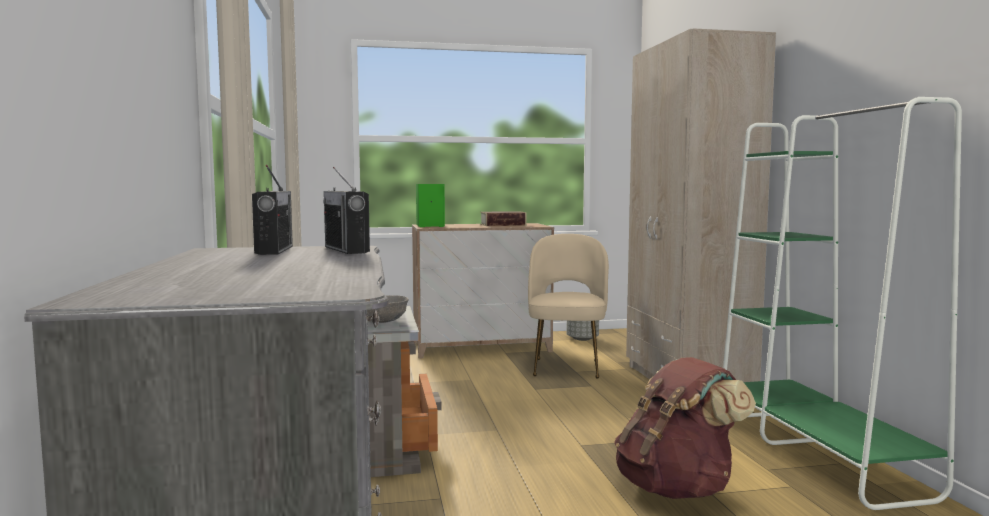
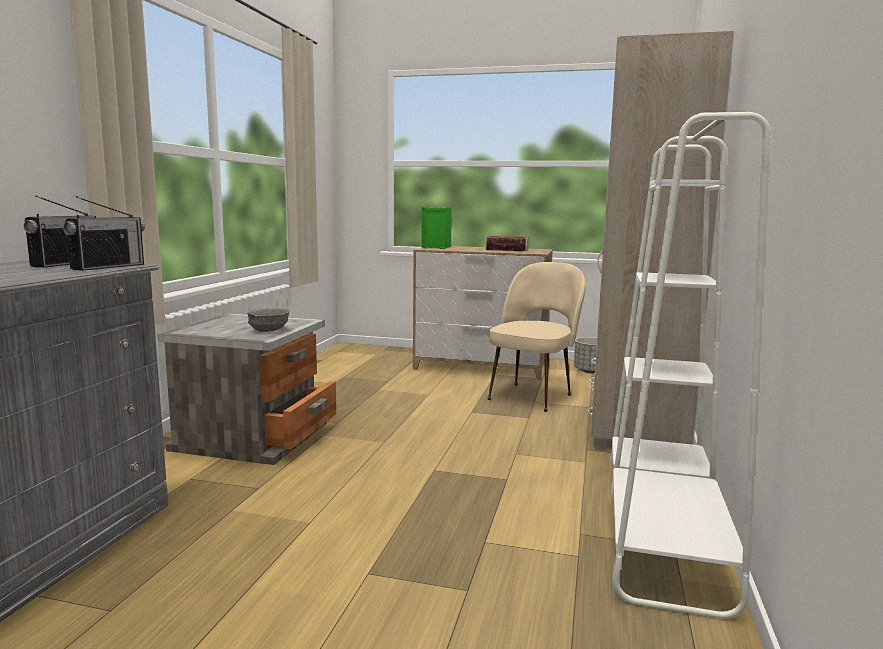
camera: 25 degrees right, 5 degrees up
(346, 250) = (108, 267): radio -> radio turned 150 degrees counterclockwise
(677, 488) = (460, 528): brown backpack -> none
(818, 454) = (662, 532): green clothes rack -> white clothes rack

